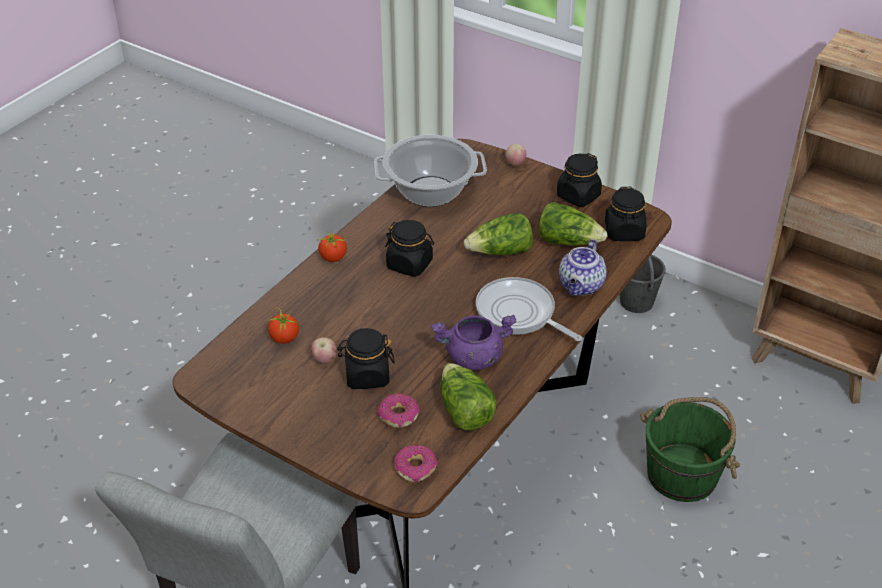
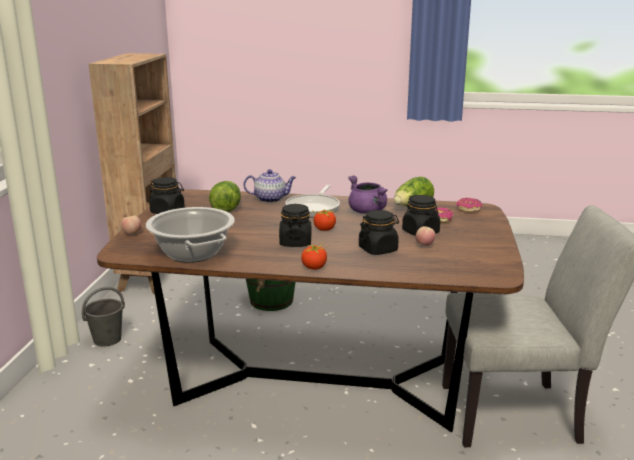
camera: 115 degrees left, 20 degrees down
(284, 338) = (422, 262): tomato -> tomato (324, 229)
(500, 252) = (254, 221): lettuce -> none
(624, 232) = (203, 197): black jar -> black jar (378, 249)

